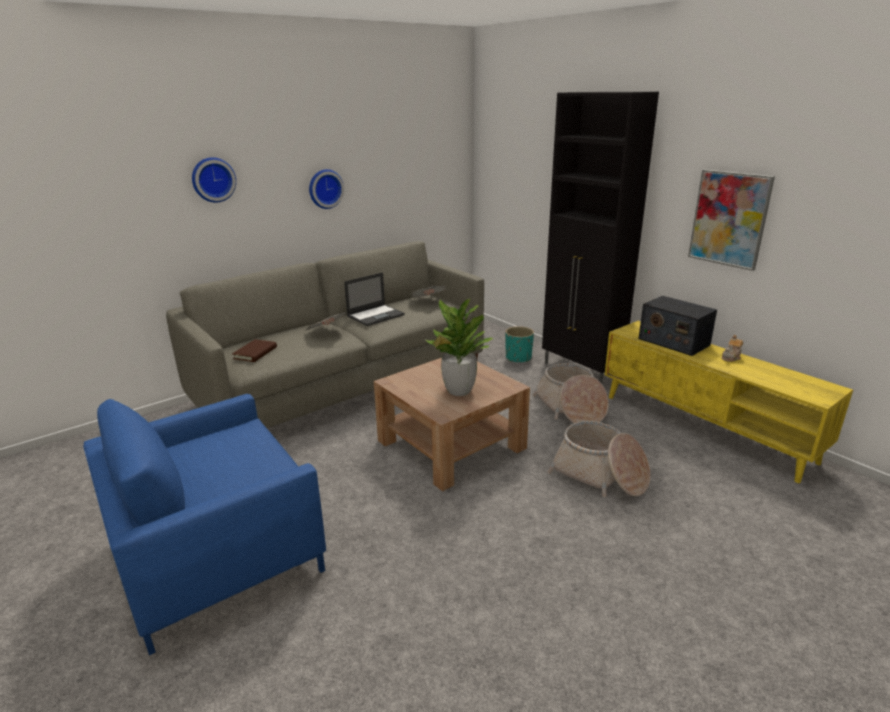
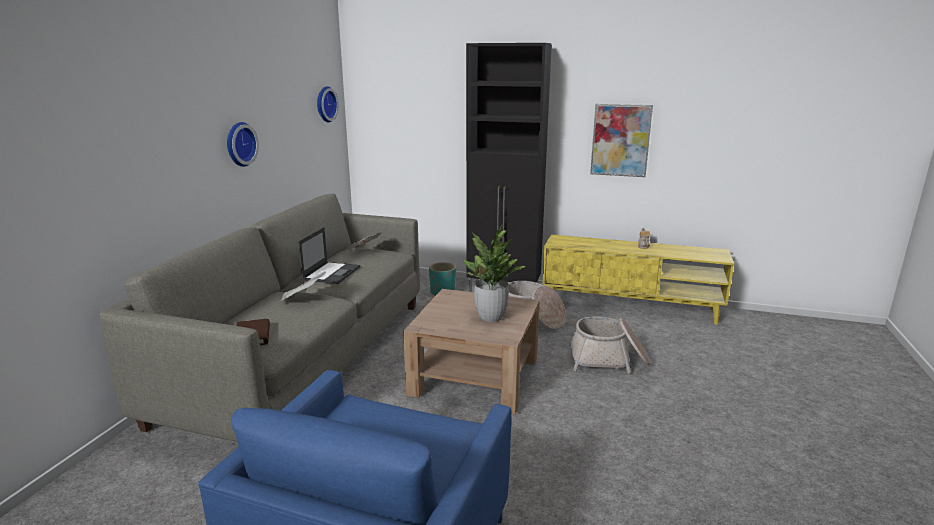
camera: 35 degrees left, 5 degrees down
(213, 179) = (135, 137): wall clock -> wall clock (324, 104)
(673, 342) = (595, 243): radio -> none

